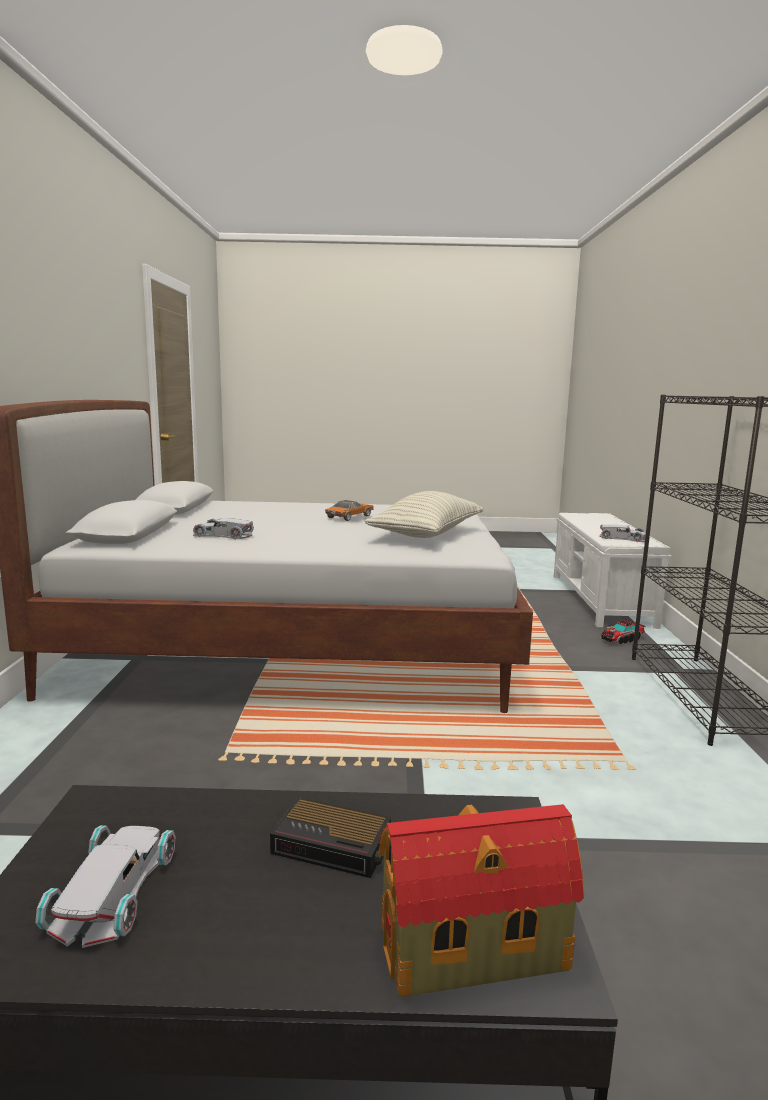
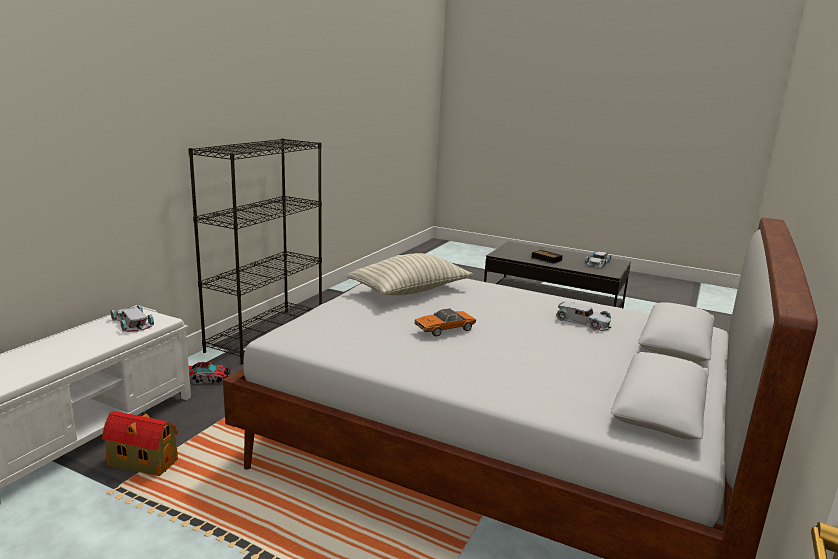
camera: 155 degrees left, 5 degrees up
(477, 949) = (524, 247): toy house -> toy house (141, 462)

